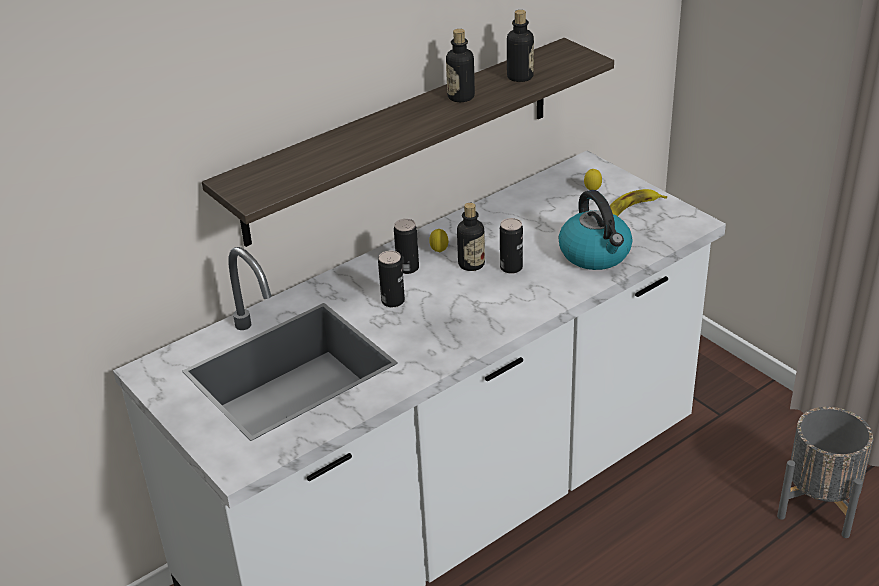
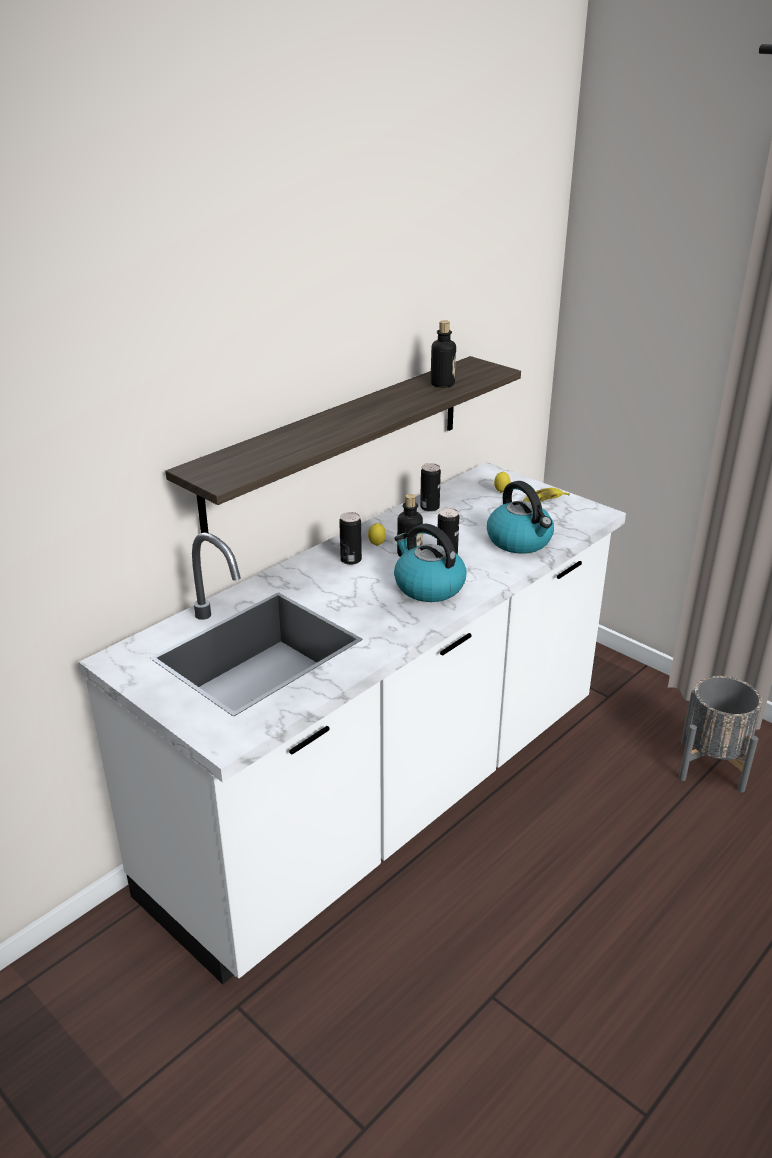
camera: 10 degrees left, 5 degrees down
(393, 301) = (344, 587): can -> can (429, 507)
(461, 97) = (394, 399): bottle -> none
(481, 305) = (428, 586): none -> kettle

